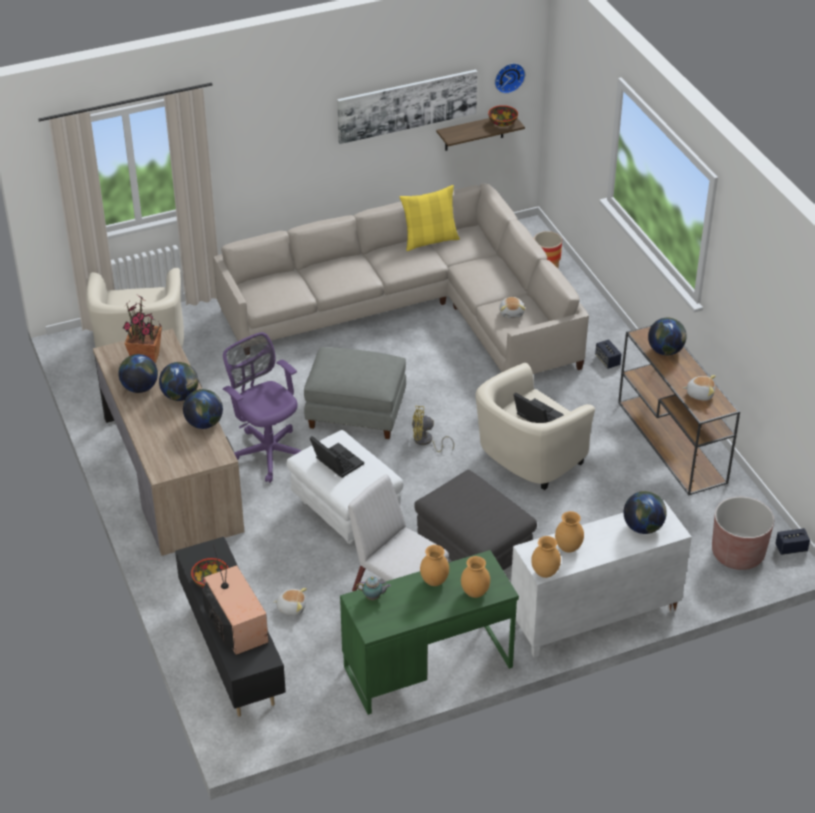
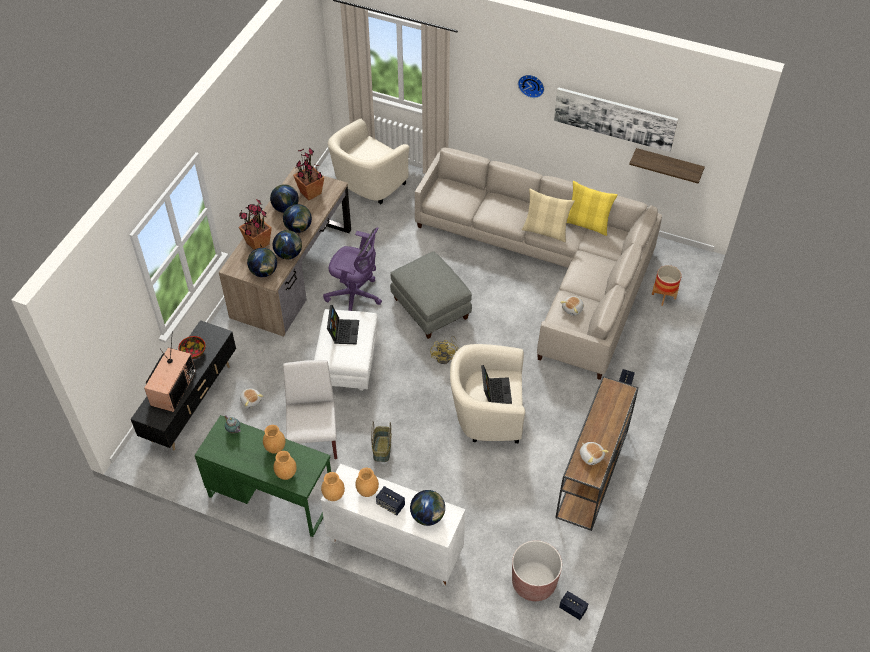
camera: 45 degrees right, 10 degrees up
(156, 435) = (257, 243): none -> potted plant
(267, 451) = (355, 296): purple office chair -> purple office chair turned 105 degrees clockwise
(400, 268) = (545, 231): none -> beige pillow
(426, 442) = (446, 356): yellow fan -> yellow fan turned 135 degrees counterclockwise
(475, 553) = (382, 449): grey ottoman -> basket
(502, 122) = (687, 169): bowl -> none
(508, 77) = (706, 137): wall clock -> wall clock (531, 85)
(602, 542) = (390, 505): none -> speaker
(665, 351) = (610, 408): globe -> globe (264, 272)

